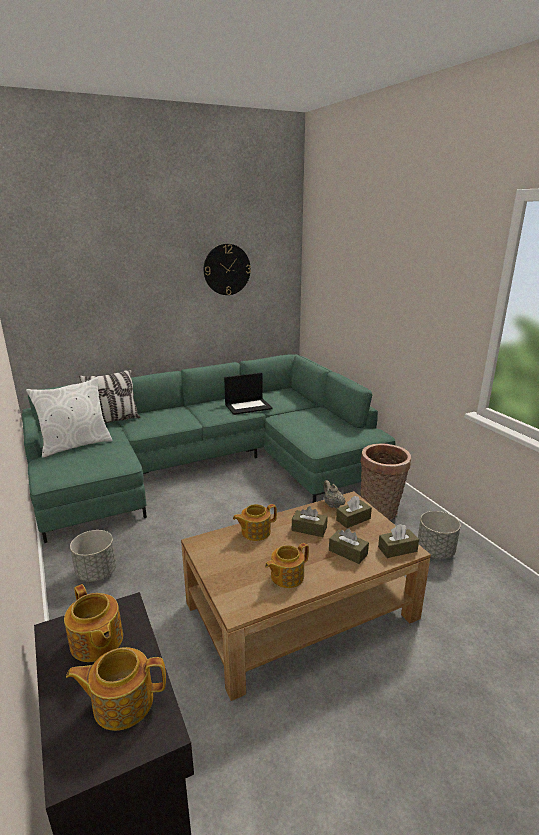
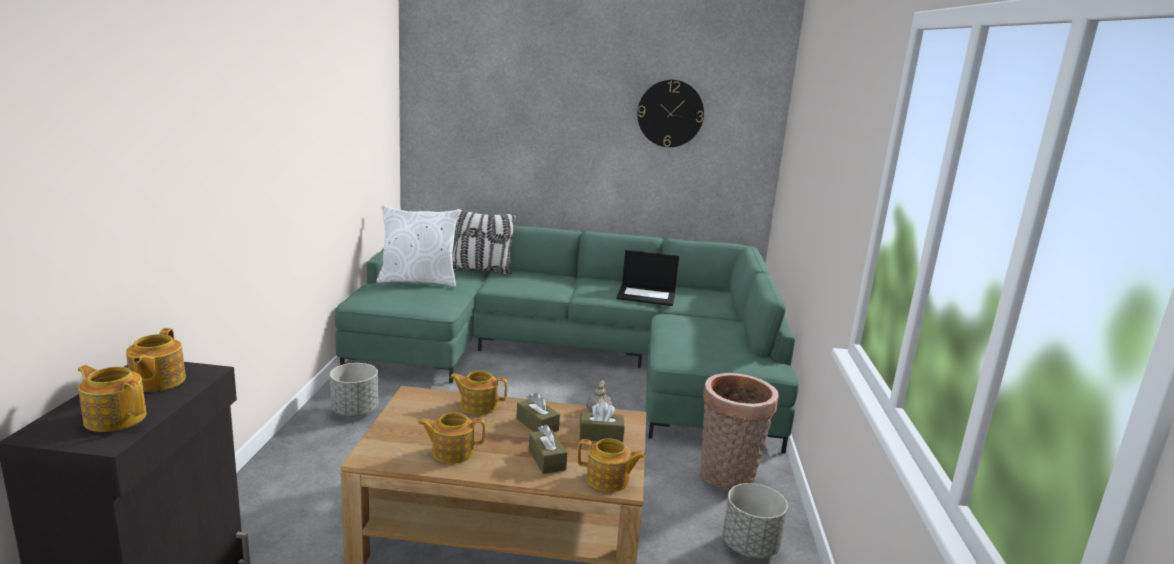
camera: 30 degrees right, 5 degrees down
(397, 549) = (608, 480): brown tissue box -> teapot

